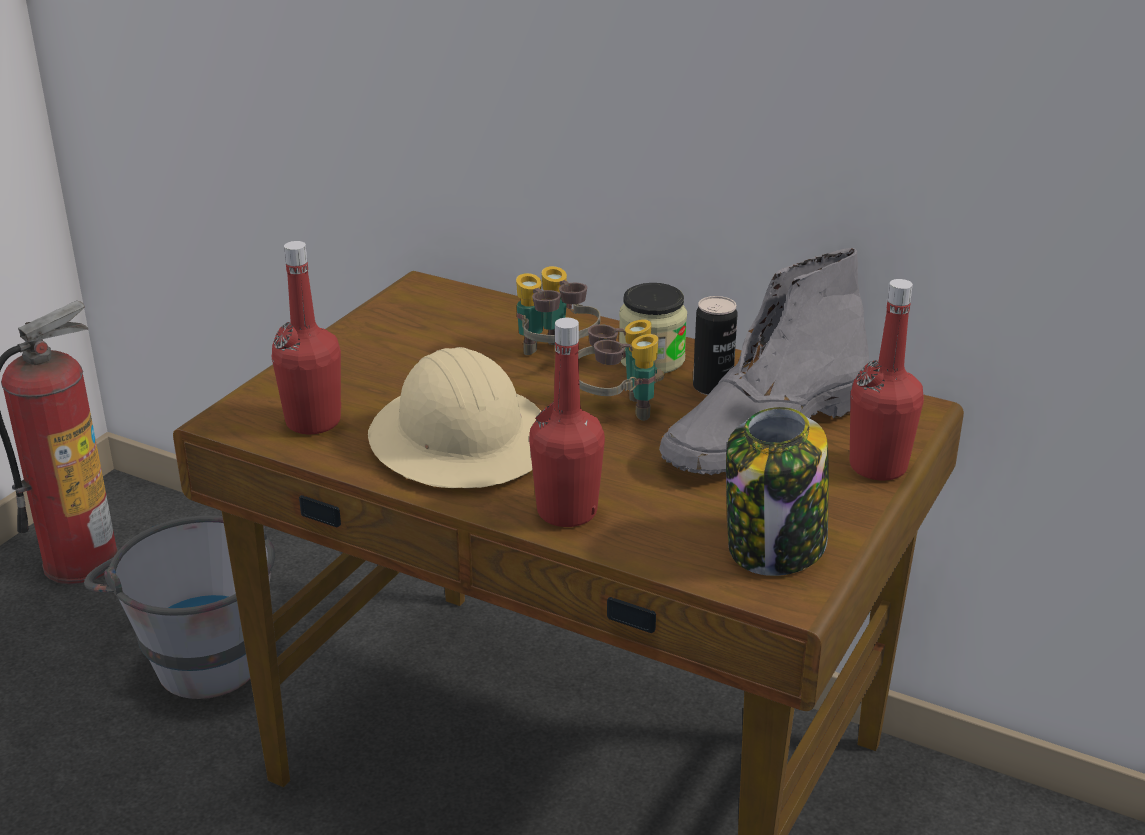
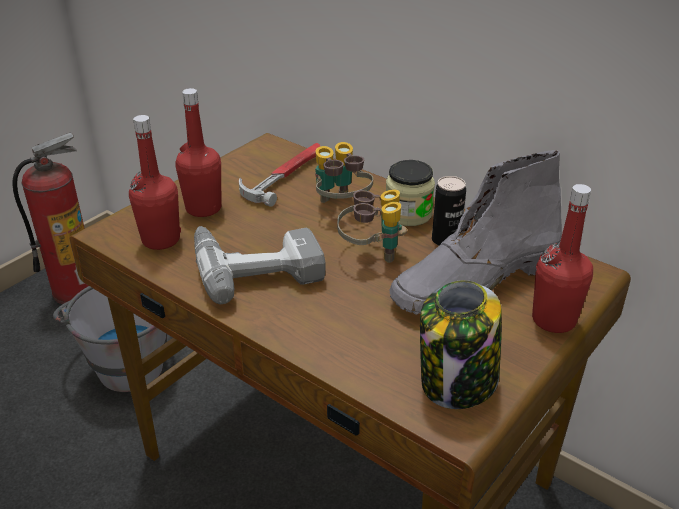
camera: 10 degrees right, 5 degrees up
(460, 325) = (284, 175): none -> hammer
(461, 440) = (255, 265): beige hard hat -> power drill
(567, 511) = (311, 332): red bottle -> red bottle (203, 208)

